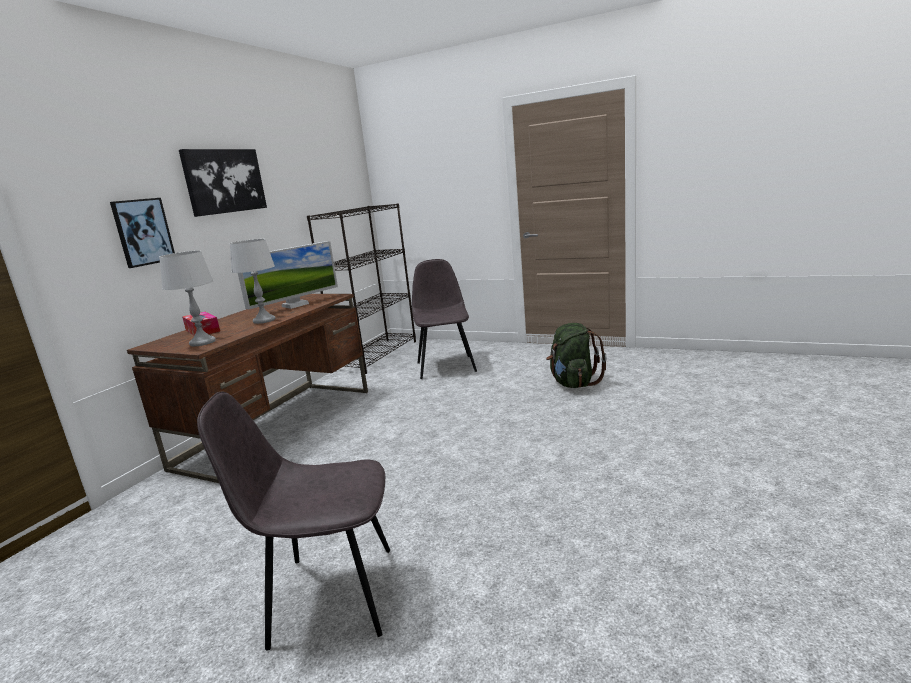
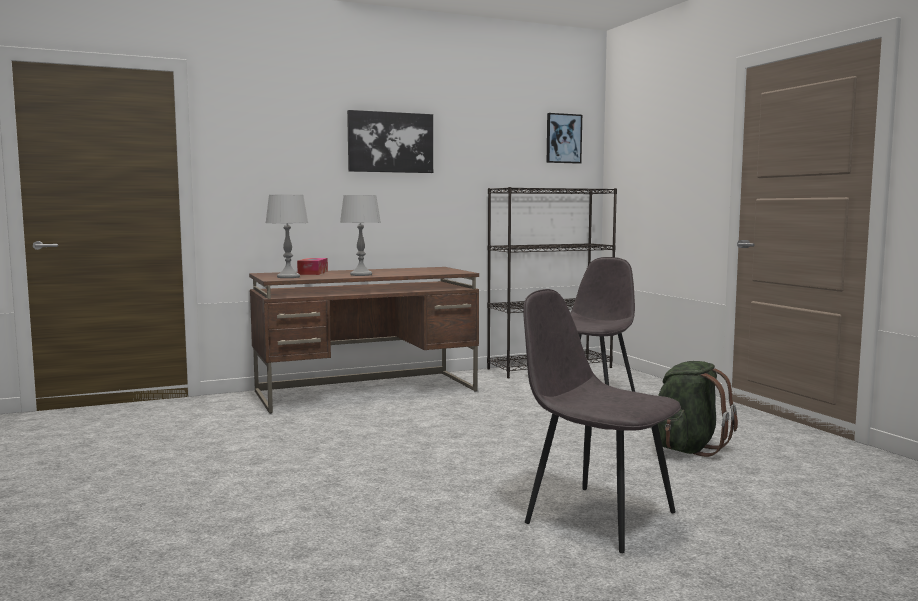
camera: 40 degrees right, 10 degrees down
(143, 232) = (294, 178): picture -> picture (563, 138)
(295, 305) = (413, 271): monitor -> none
(329, 595) = (194, 487): grey chair -> grey chair (597, 516)

